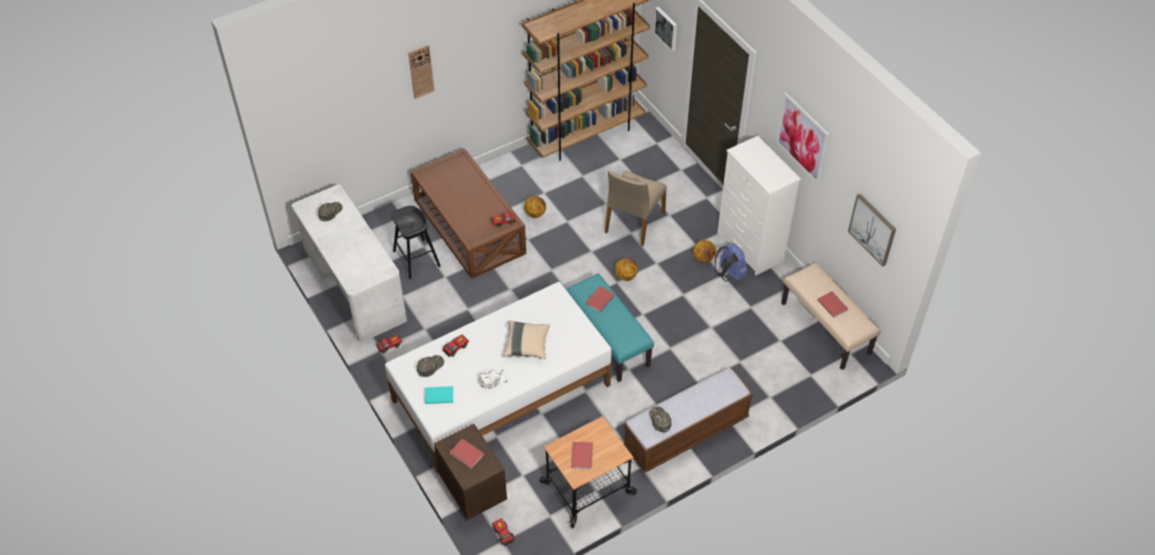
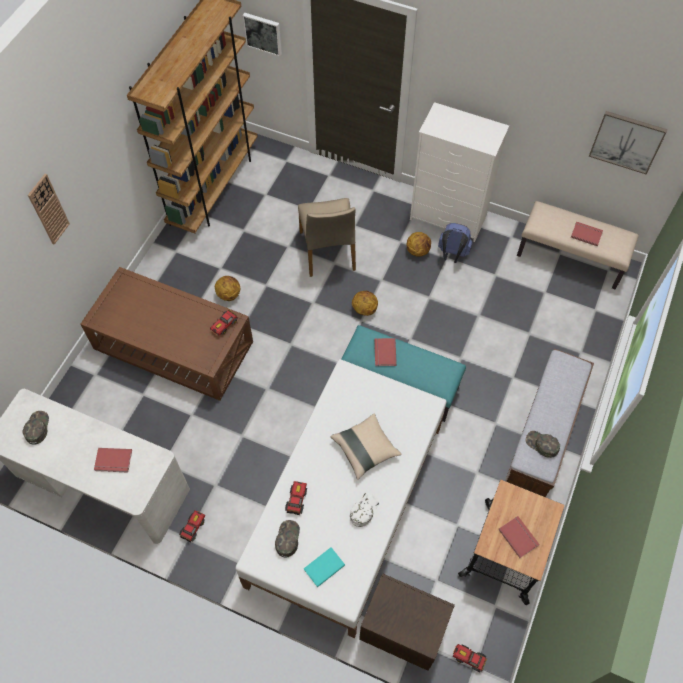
camera: 35 degrees left, 10 degrees up
(416, 258) = (146, 412): black stool -> none
(466, 455) = (404, 616): red book -> red book (113, 461)
(802, 138) = (505, 81): picture -> none

